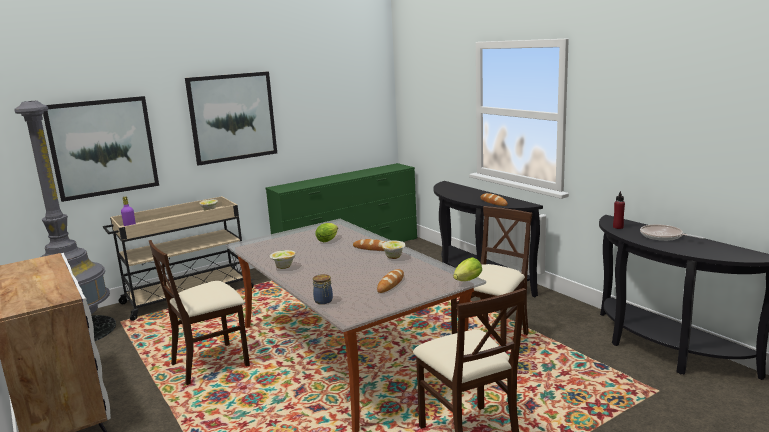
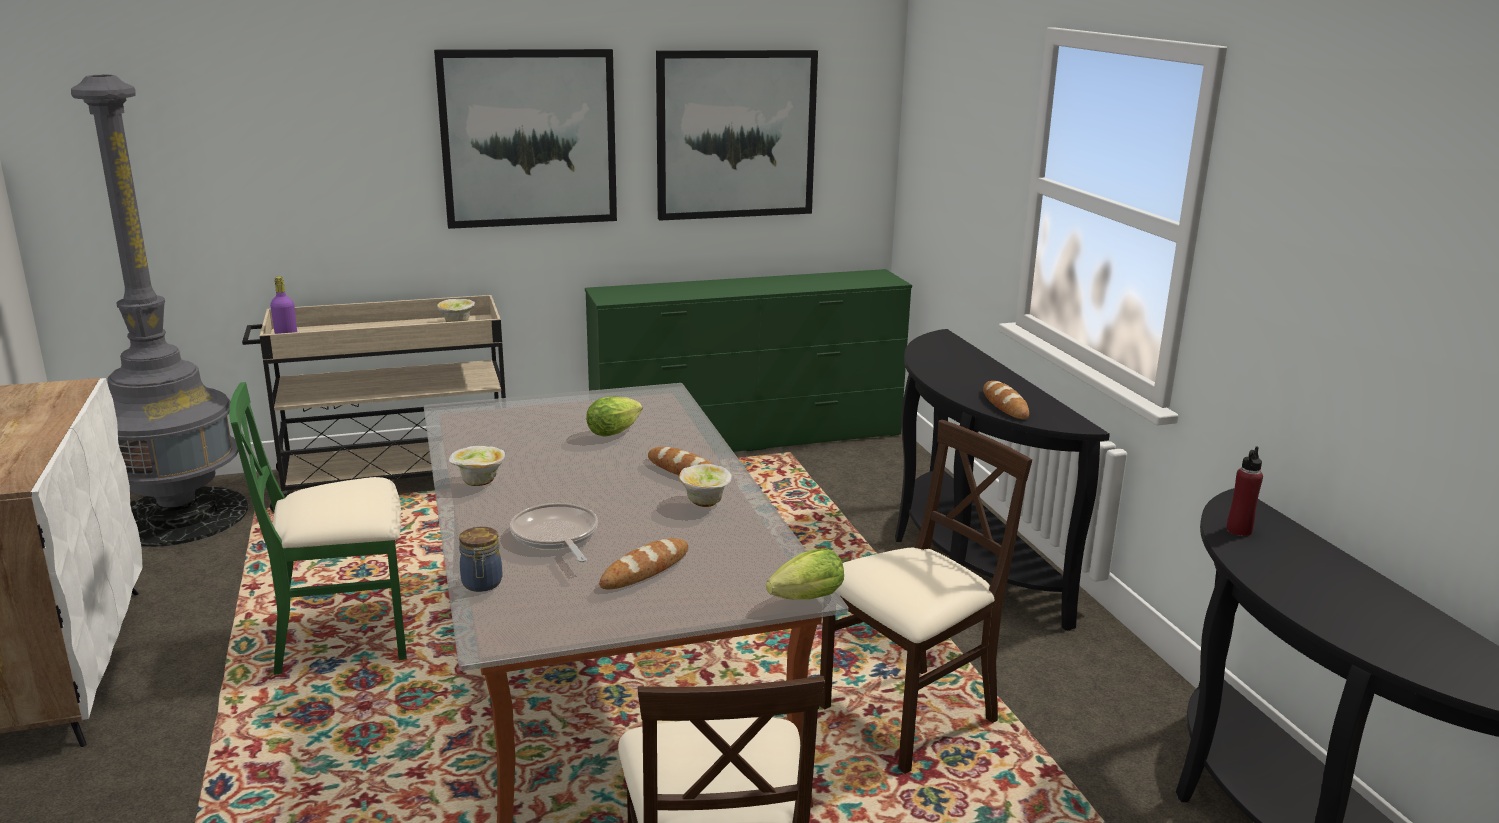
camera: 15 degrees right, 5 degrees up
(103, 147) = (263, 174): picture -> picture (736, 134)
(211, 364) = (344, 638): beige chair -> green chair
(663, 236) = (1333, 581): frying pan -> frying pan (556, 536)

